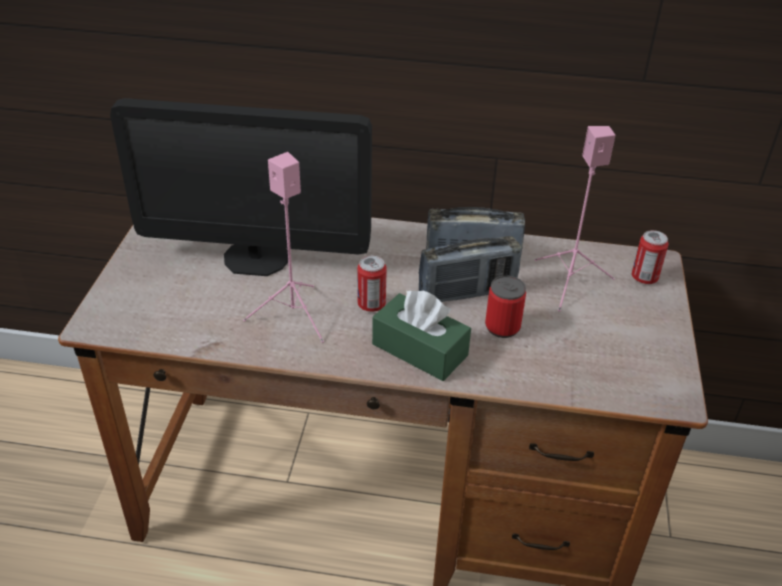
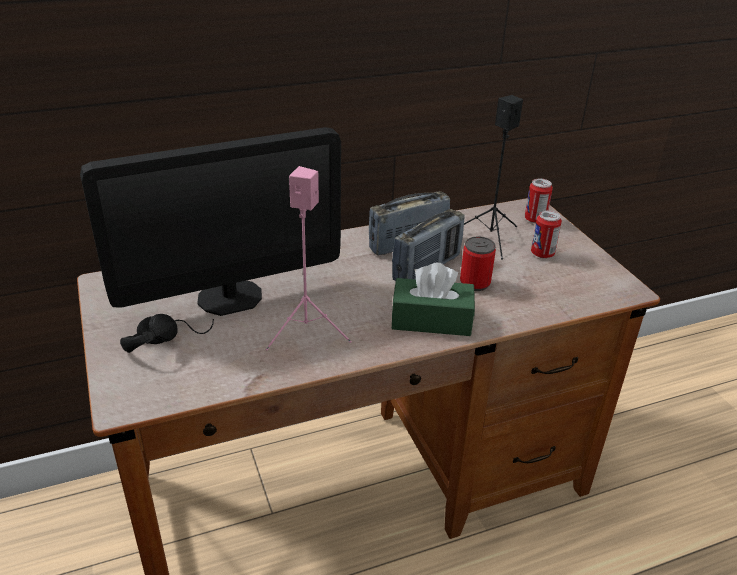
camera: 30 degrees left, 5 degrees down
(172, 280) = (167, 340): none -> black headphones
(371, 305) = (362, 301): can -> can (542, 254)
(569, 283) = (490, 238): pink speaker -> black speaker

